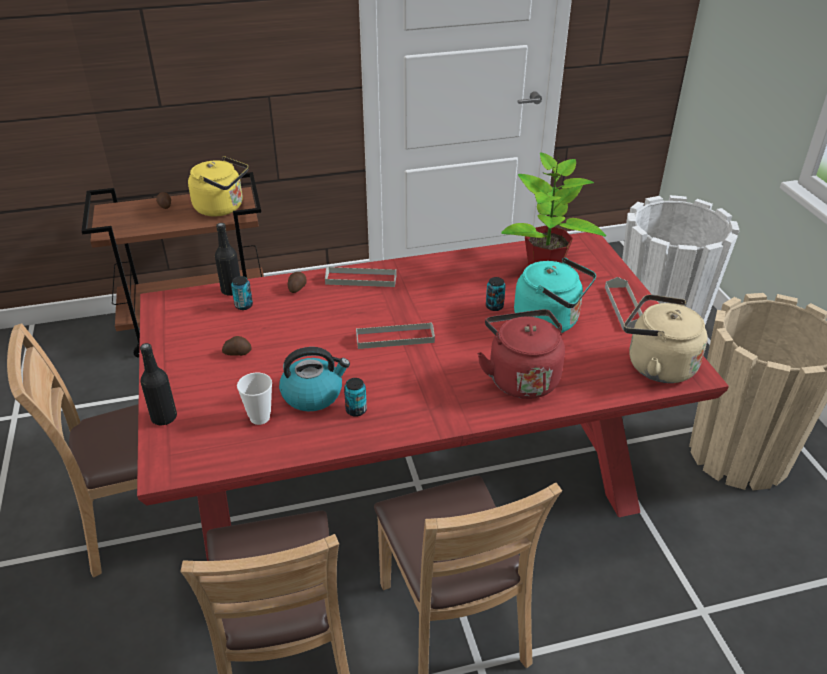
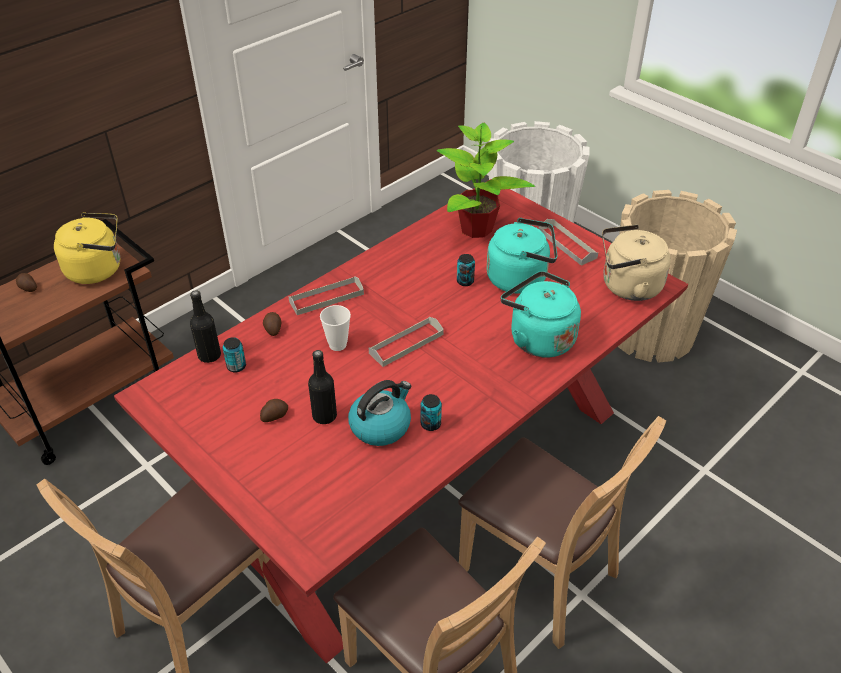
camera: 30 degrees left, 5 degrees up
(164, 417) = (262, 508): black bottle -> black bottle (324, 416)
(260, 417) = (352, 468): cup -> cup (337, 345)
(521, 377) = (538, 338): red kettle -> turquoise kettle

